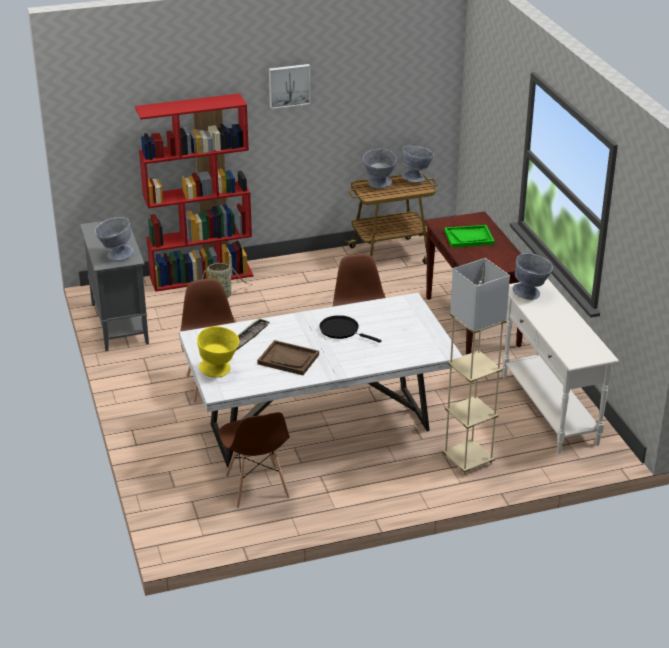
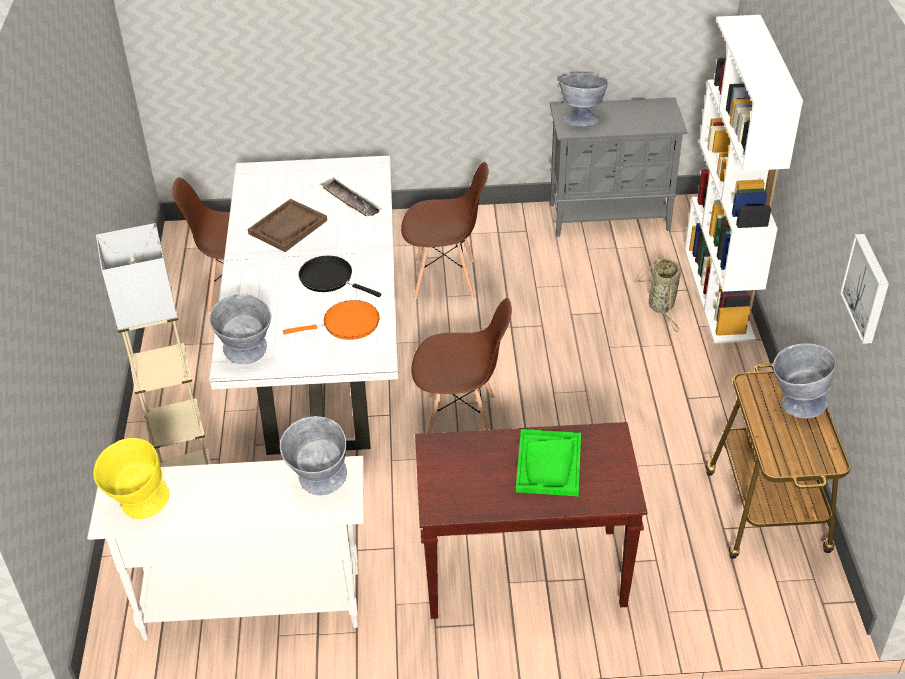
camera: 105 degrees right, 10 degrees up
(202, 276) = (719, 294): red bookcase -> white bookcase
(219, 371) = (291, 176): yellow bowl -> yellow bowl (138, 506)
(289, 85) = (835, 149): picture -> picture (868, 288)
(342, 330) = (330, 278): black frying pan -> black frying pan turned 105 degrees counterclockwise
(386, 316) = (347, 324): none -> orange frying pan
(417, 178) = (821, 460): grey bowl -> grey bowl (247, 355)

